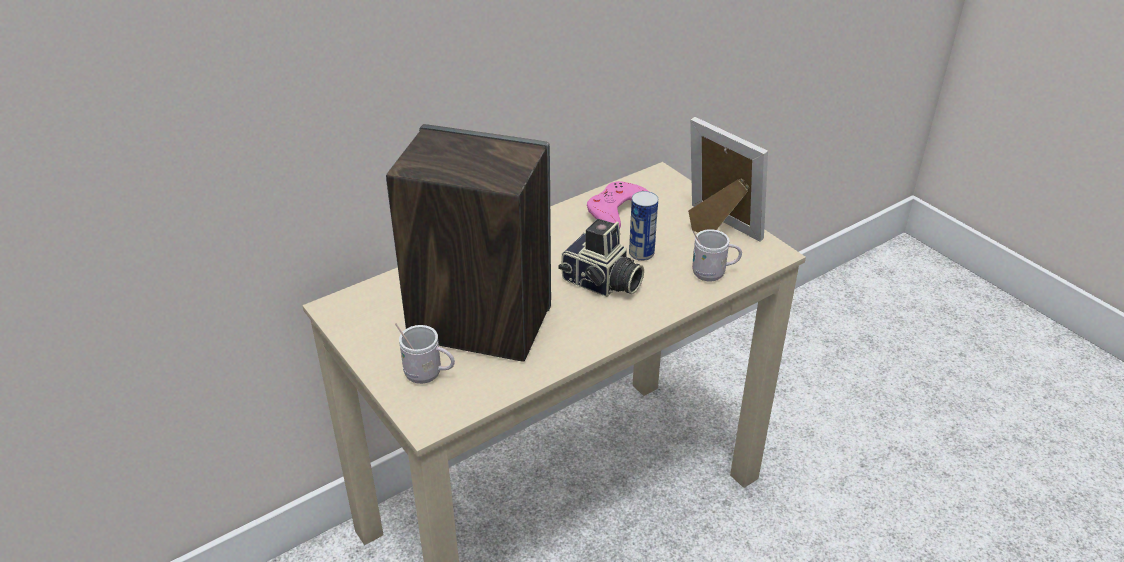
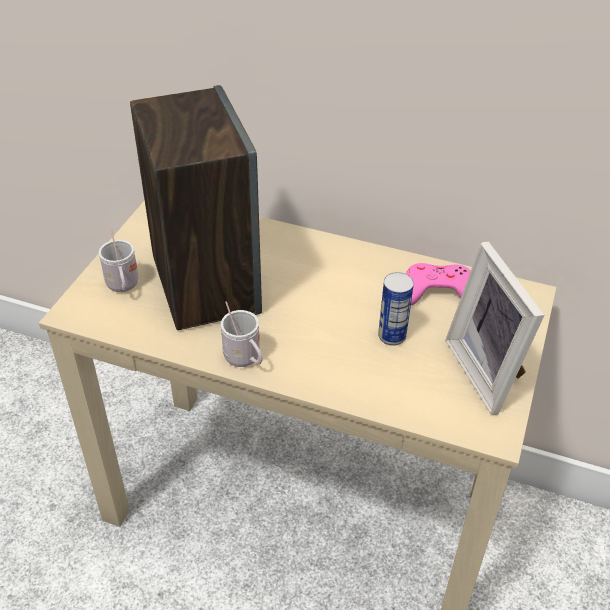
camera: 55 degrees right, 5 degrees up
(601, 283) = (322, 330): camera -> none
(713, 274) = (412, 400): white mug -> white mug (245, 360)
(716, 228) = (488, 371): picture frame -> picture frame turned 150 degrees clockwise

